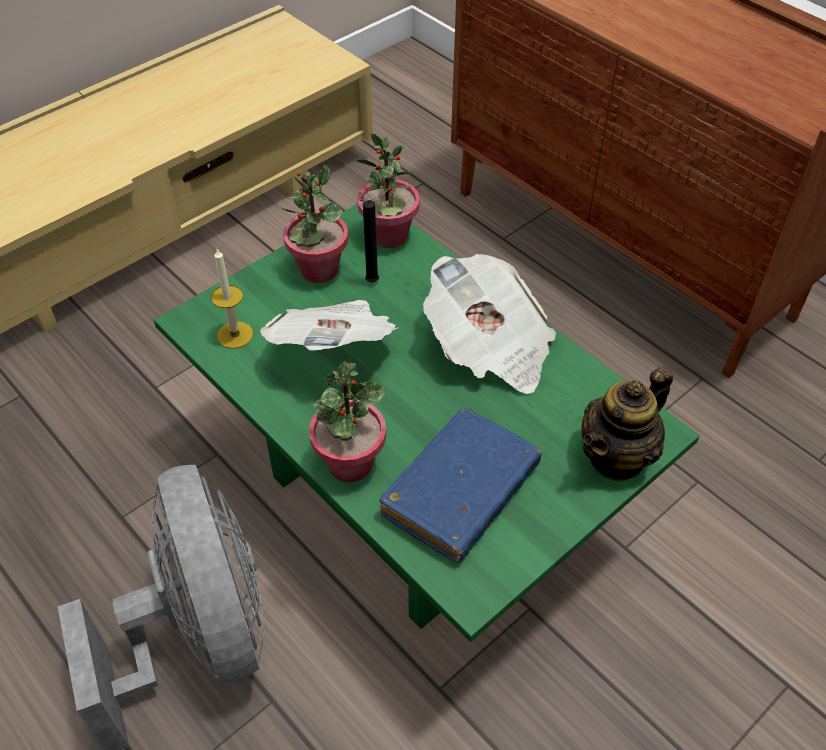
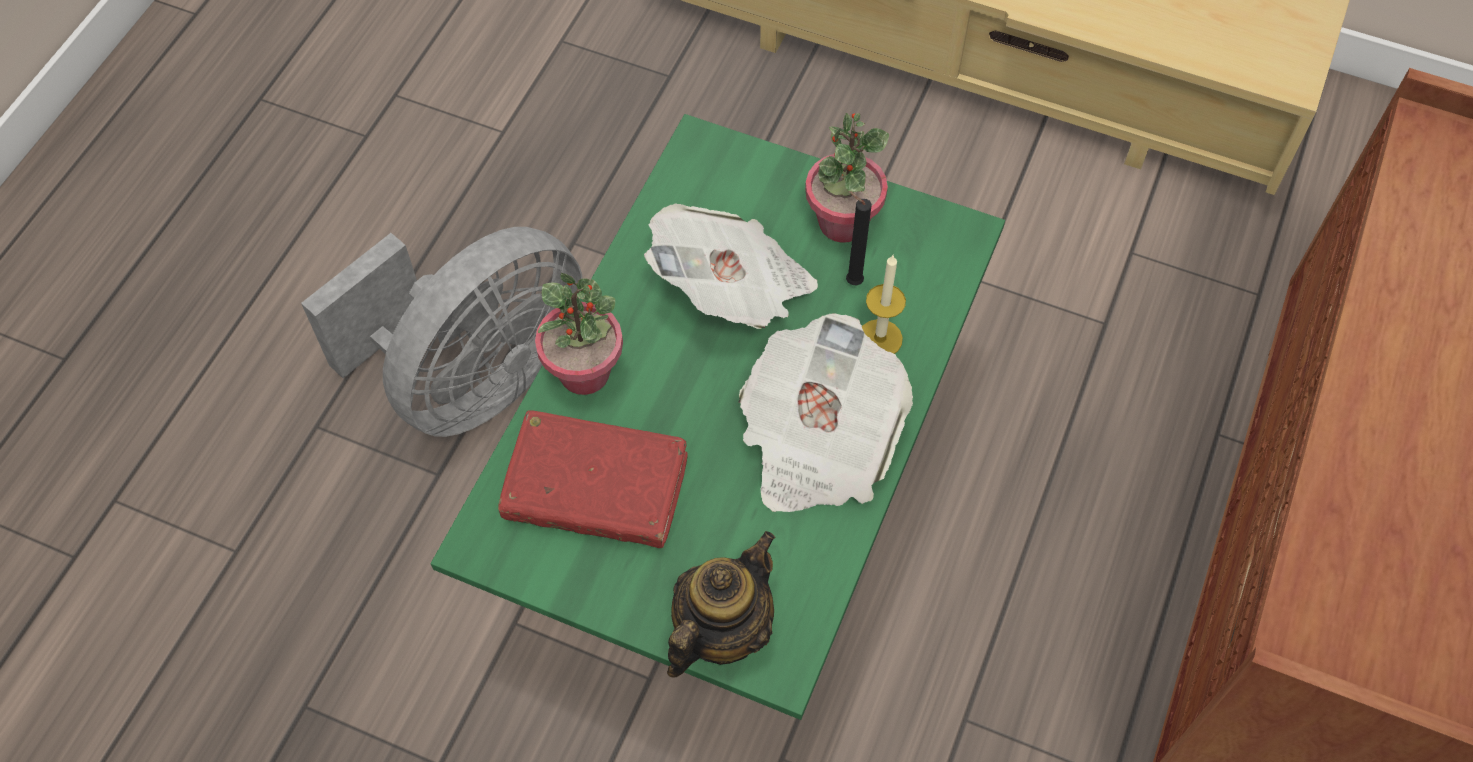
camera: 65 degrees right, 10 degrees up
(235, 335) = (701, 193): candle -> candle (880, 338)
(389, 236) = (941, 267): potted plant -> none
(460, 492) = (596, 489): blue book -> red book
(617, 457) = (720, 631): teapot -> teapot turned 105 degrees clockwise

